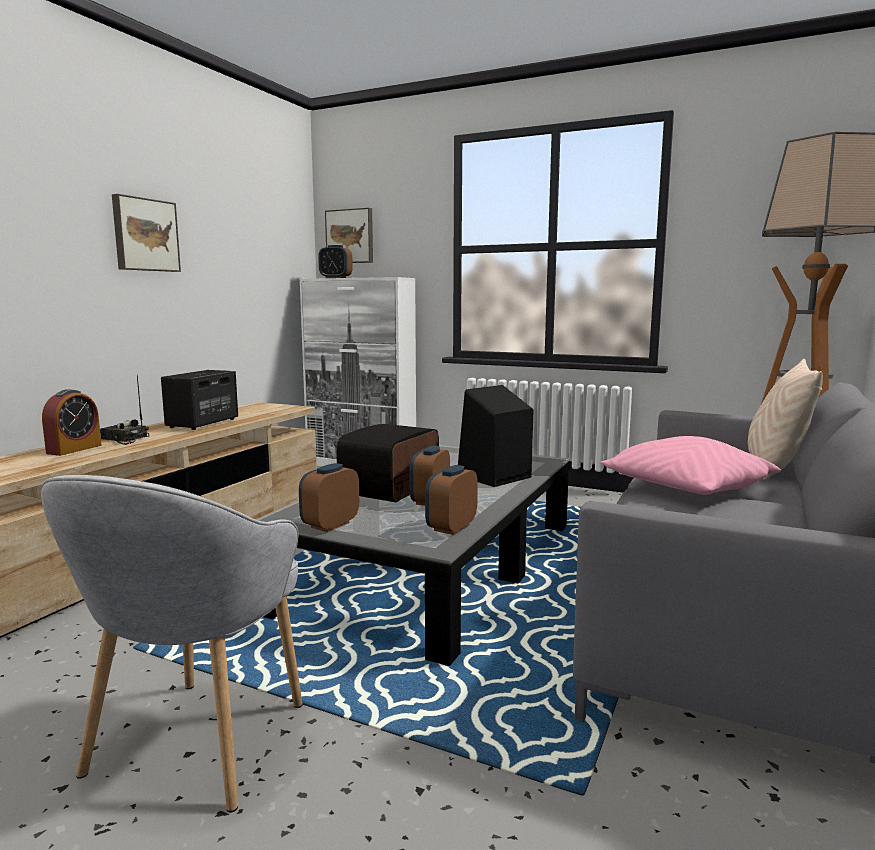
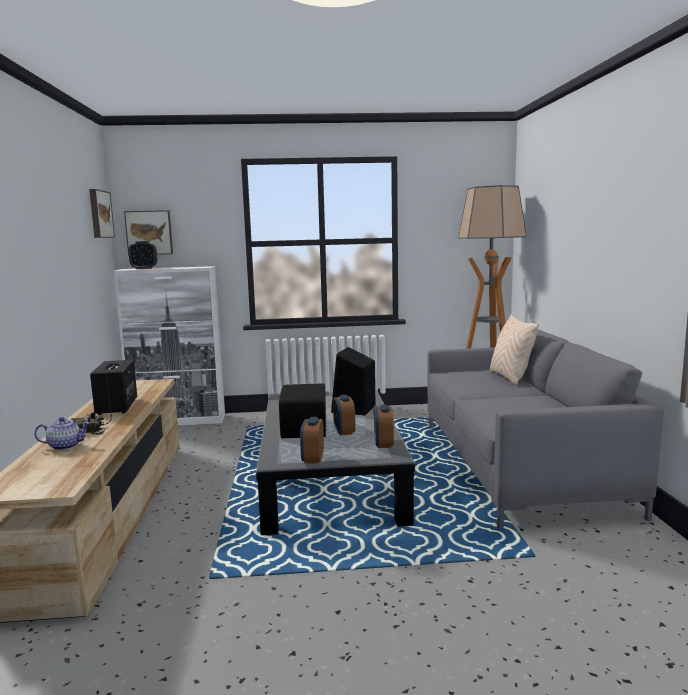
camera: 30 degrees left, 0 degrees up
(74, 449) = (65, 446): alarm clock -> teapot
(145, 235) = (36, 250): picture -> picture (99, 214)
(197, 744) = (336, 606): grey armchair -> none
(686, 490) = (489, 396): pink pillow -> none

